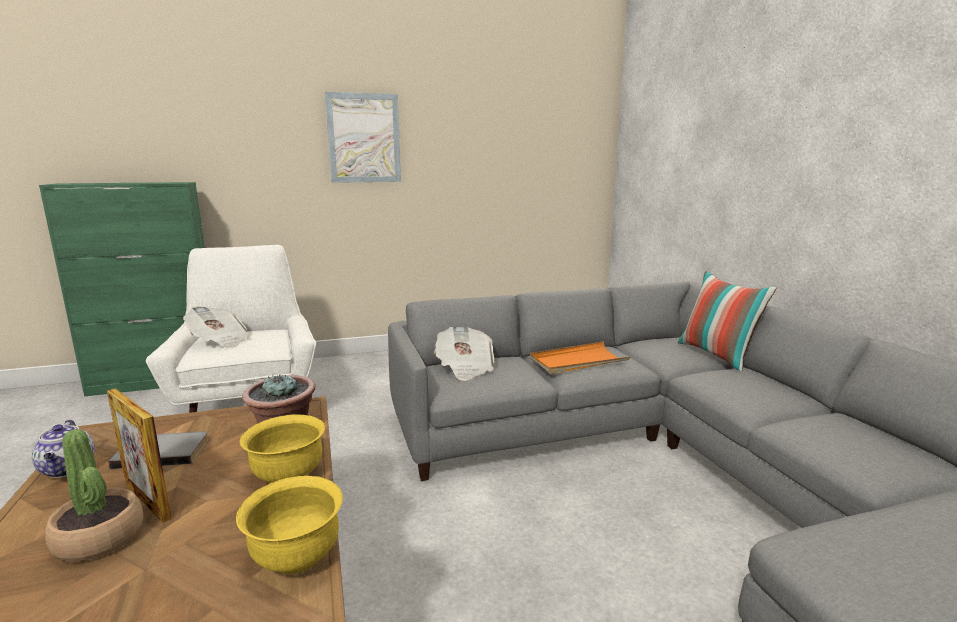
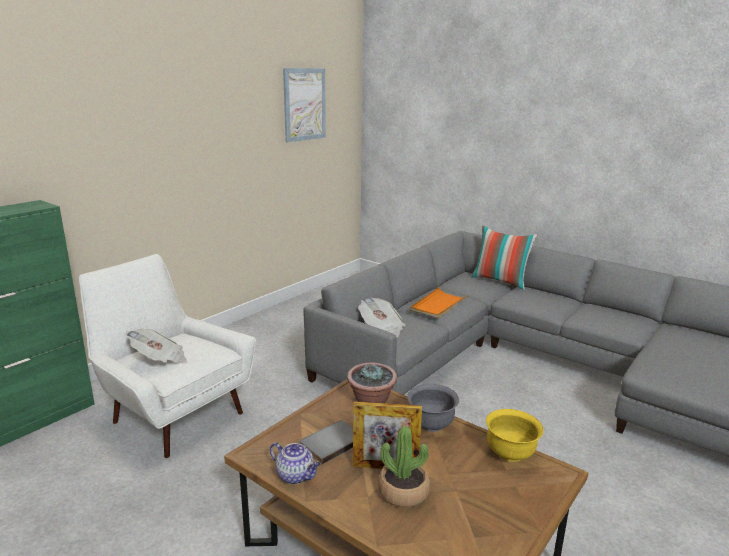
camera: 35 degrees left, 5 degrees up
(288, 476) = (431, 424): yellow bowl -> grey bowl
(364, 138) = (188, 134): picture -> picture (304, 104)

